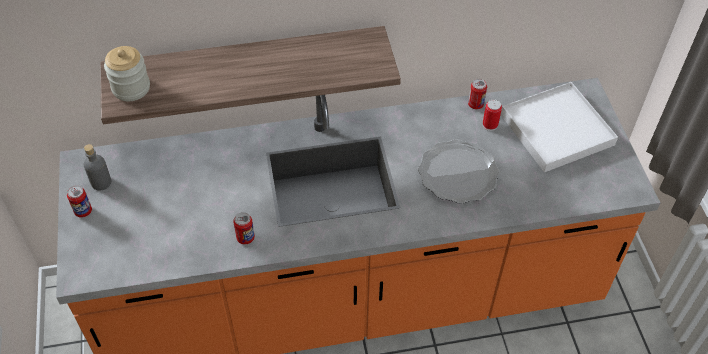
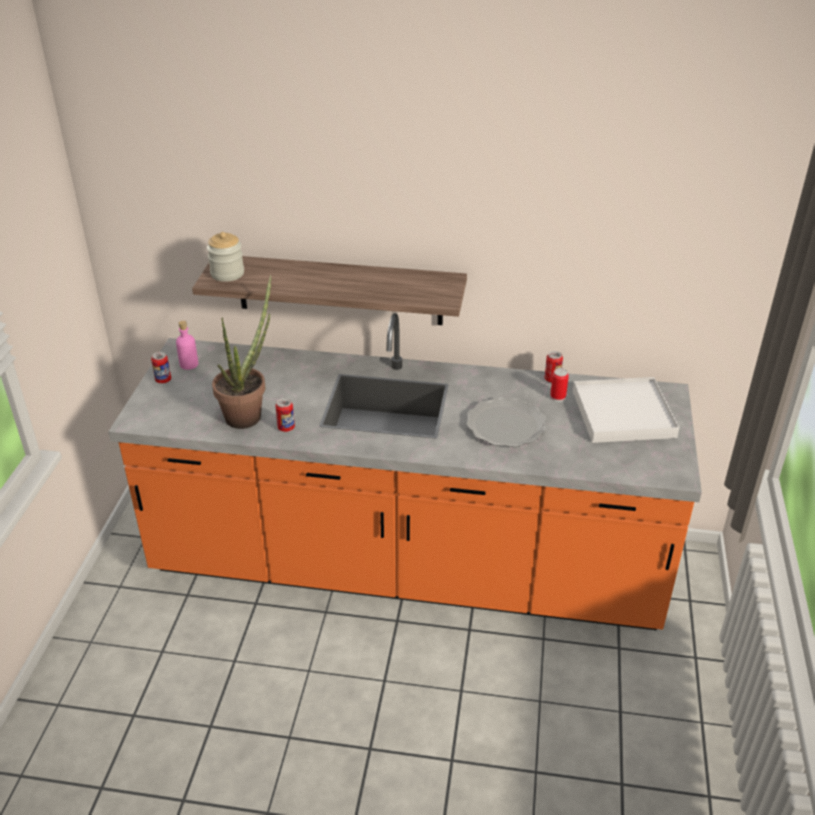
camera: 20 degrees right, 15 degrees down
(101, 182) = (189, 364): grey bottle -> pink bottle
(197, 230) = (248, 413): none -> potted plant

